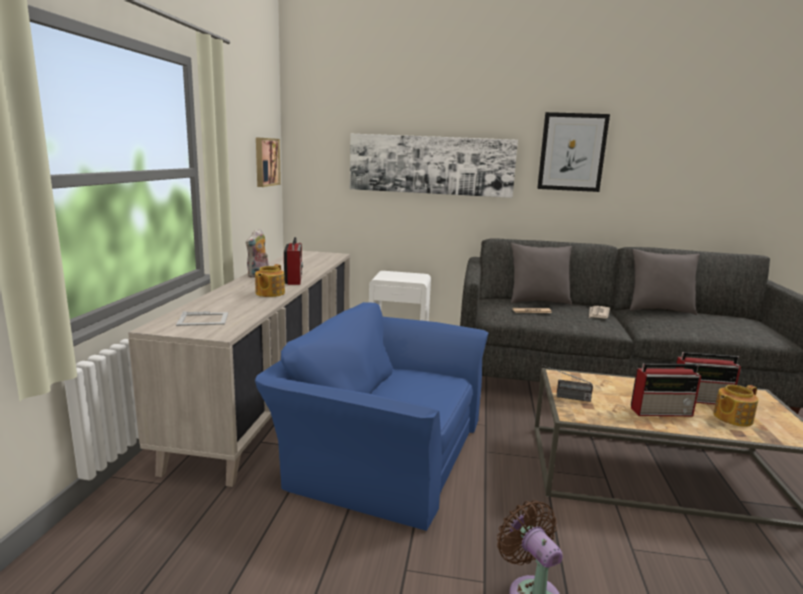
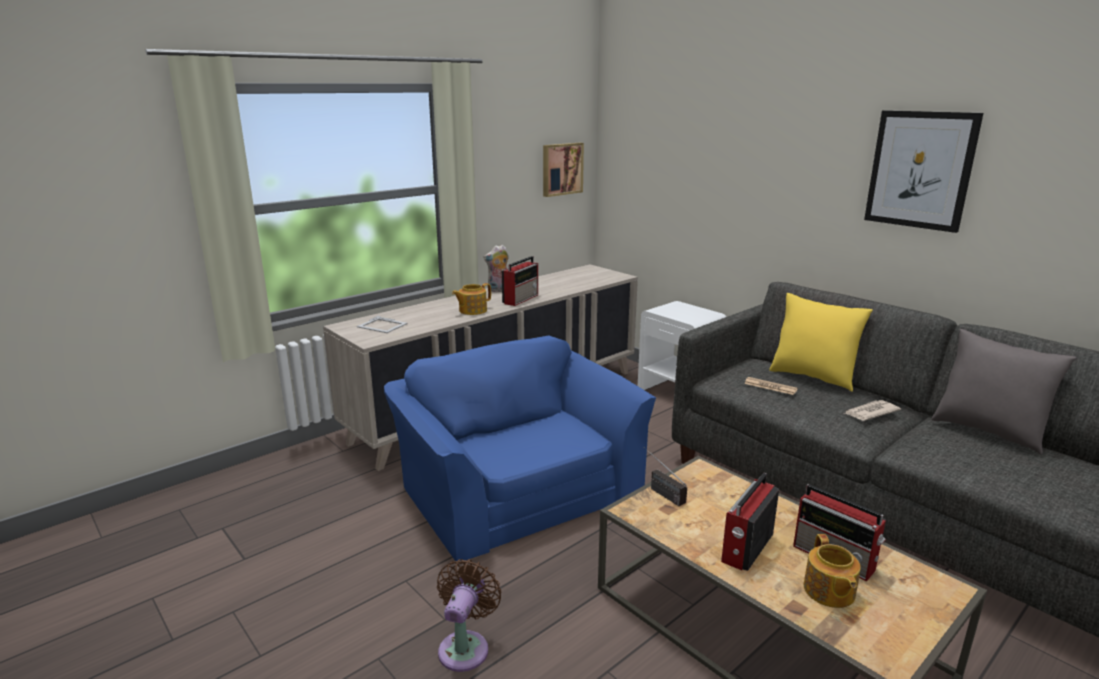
camera: 40 degrees right, 5 degrees up
(431, 165) = (736, 178): picture -> none
(538, 302) = (812, 377): grey pillow -> yellow pillow
(662, 411) = (746, 548): radio -> radio turned 90 degrees clockwise
(731, 418) = (828, 591): teapot -> teapot turned 105 degrees counterclockwise

